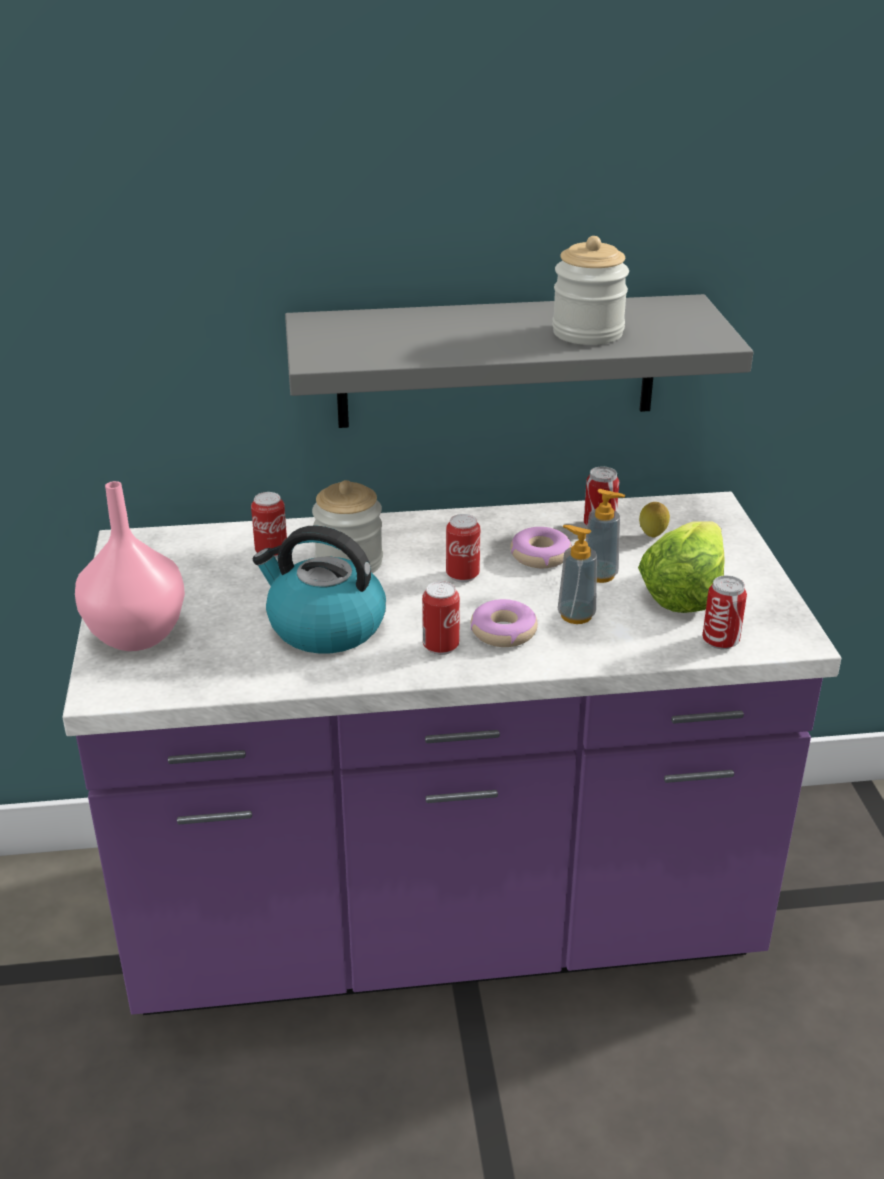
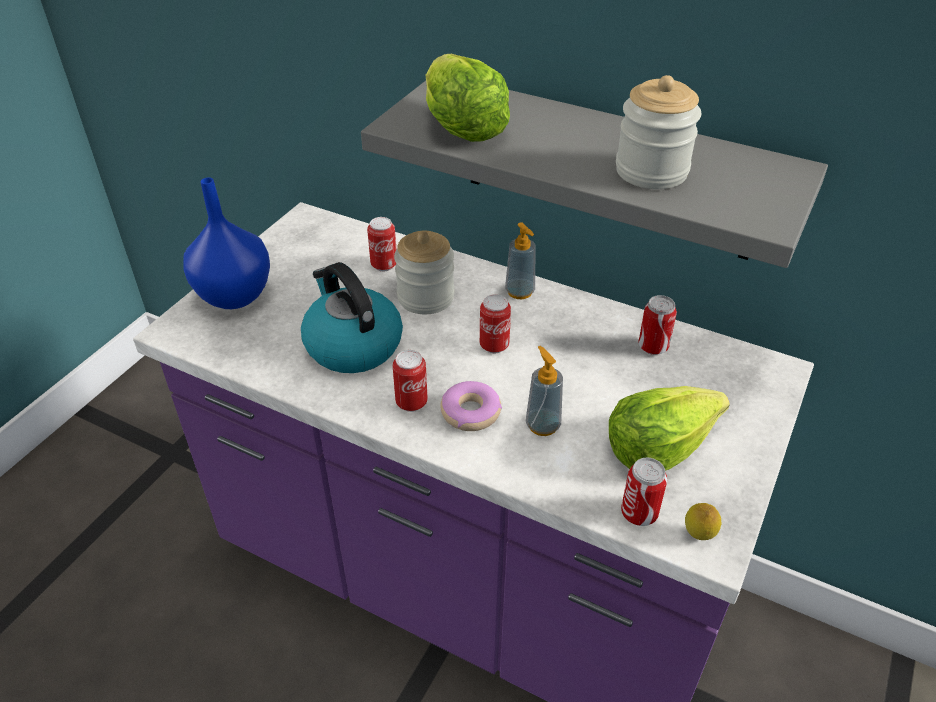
camera: 35 degrees right, 10 degrees up
(138, 634) = (236, 295): pink vase -> blue vase
(380, 344) = (461, 126): none -> lettuce
(540, 556) = (573, 354): donut -> none
(600, 575) = (603, 395): soap dispenser -> soap dispenser (520, 292)
(652, 537) = (688, 378): lemon -> lemon (698, 536)

